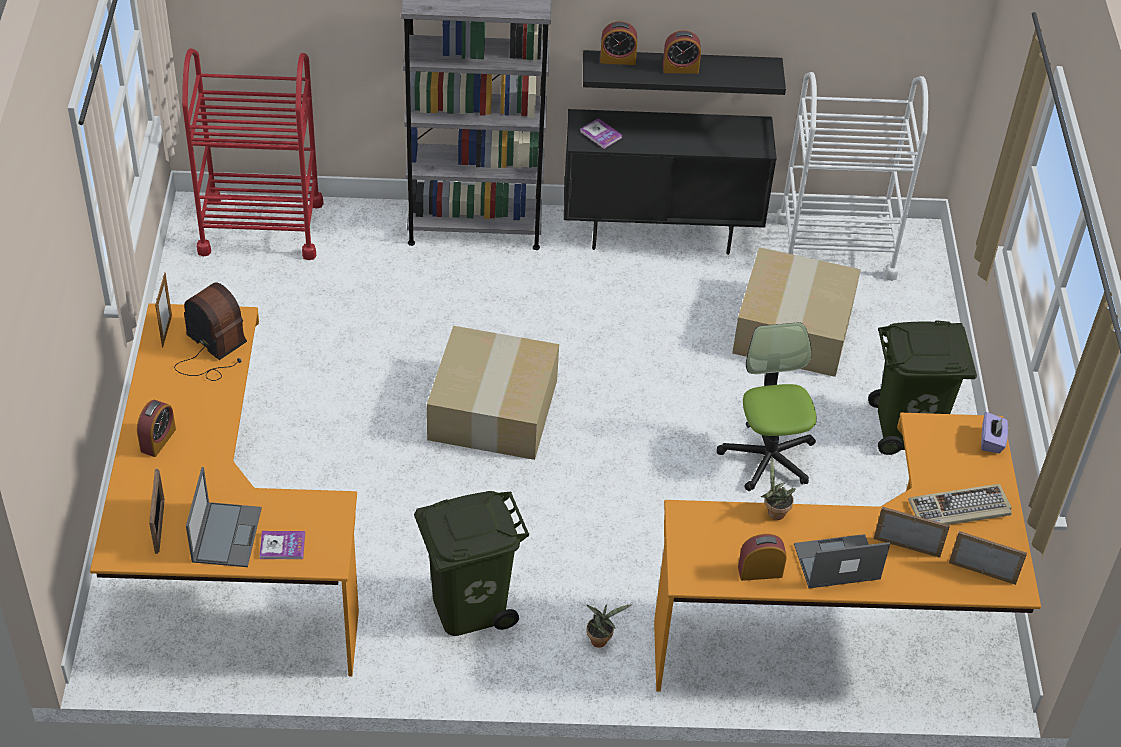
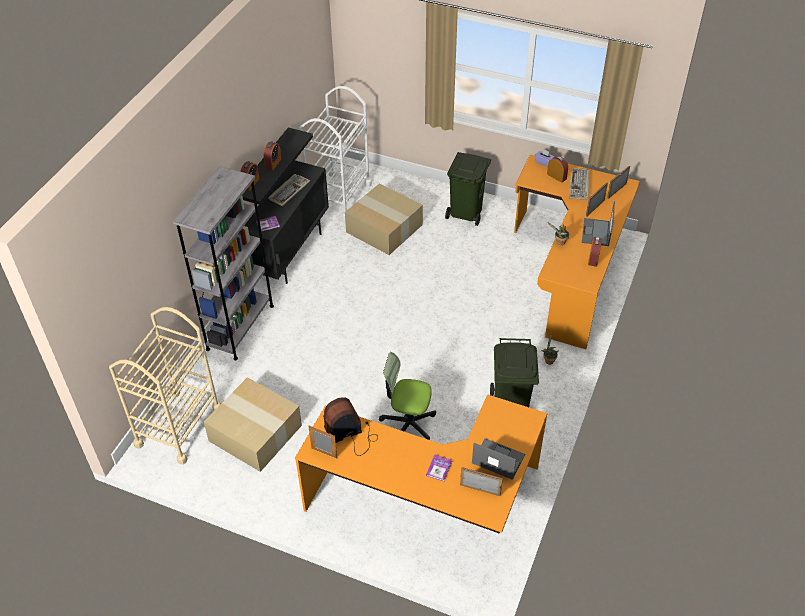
camera: 65 degrees left, 0 degrees up
(158, 440) = (412, 476): alarm clock -> alarm clock (556, 176)
(261, 227) = (178, 426): red cart -> beige cart
(282, 546) = (515, 435): book -> book (439, 468)
(494, 411) = (382, 358): cardboard box -> cardboard box (257, 433)
(692, 134) = (289, 191): none -> keyboard
(768, 457) = (461, 264): office chair -> office chair (408, 424)

